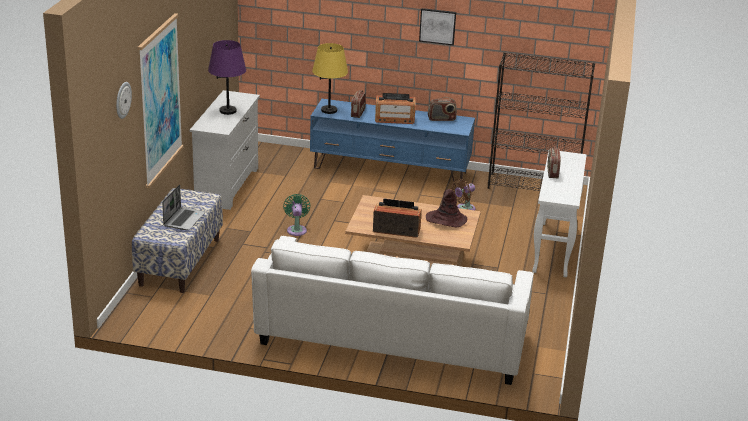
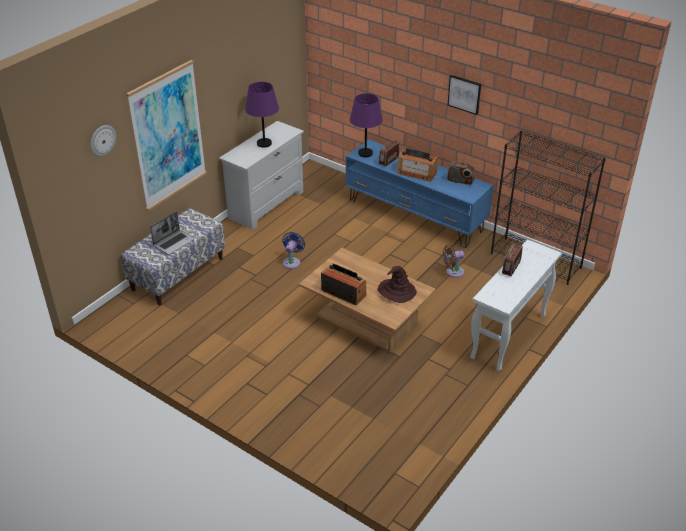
camera: 25 degrees right, 10 degrees up
(296, 229) = (292, 262): green fan -> blue fan
(329, 110) = (365, 153): yellow table lamp -> purple table lamp
(391, 340) = (292, 400): white sofa -> none

